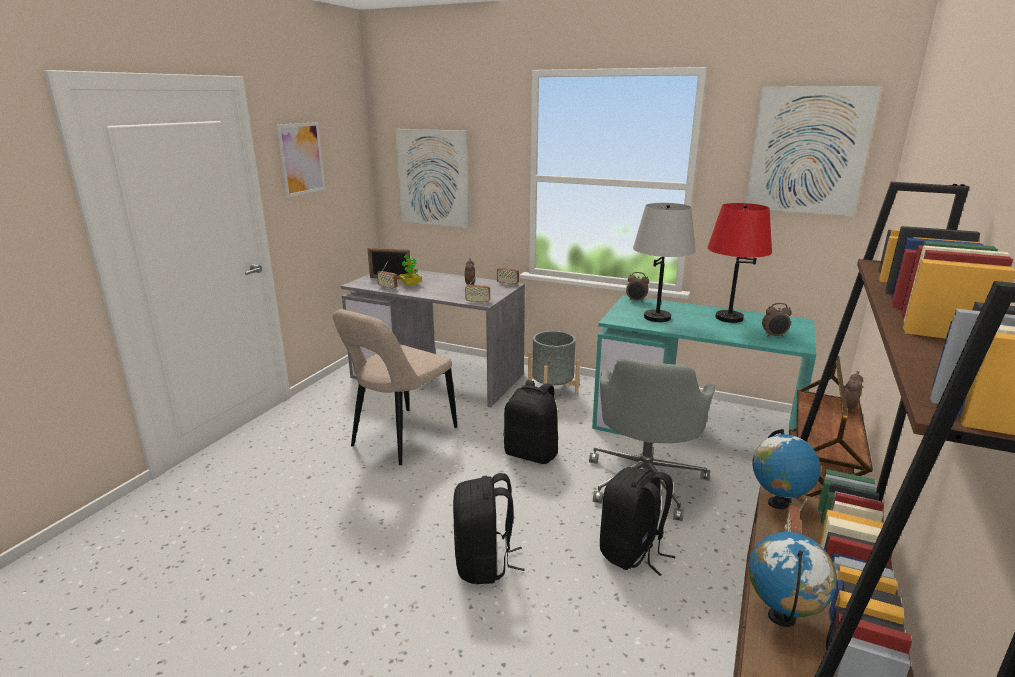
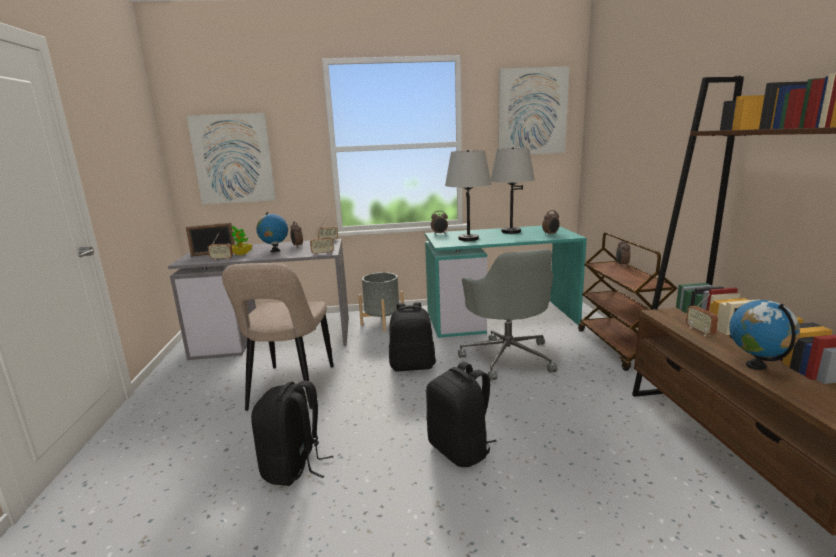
camera: 30 degrees left, 5 degrees down
(301, 159) = (107, 137): picture -> none
(632, 552) = (548, 401): black backpack -> black backpack (294, 467)
(729, 318) = (511, 231): red table lamp -> grey table lamp
(777, 503) = (662, 315): globe -> globe (275, 251)

